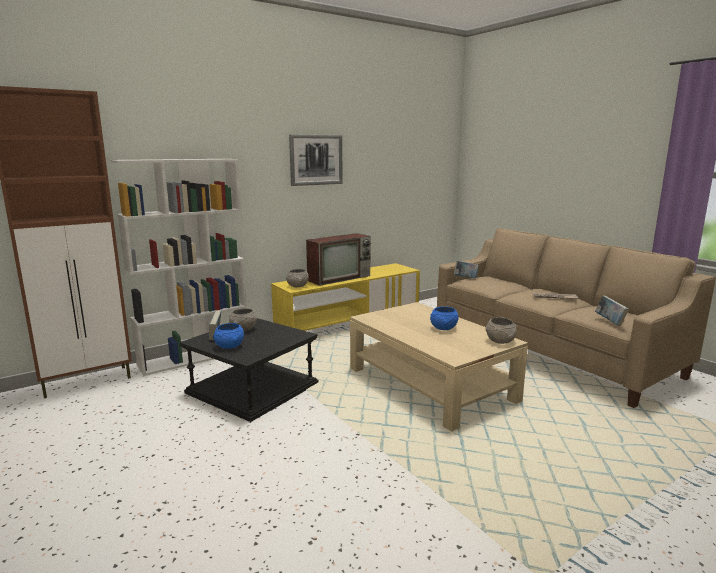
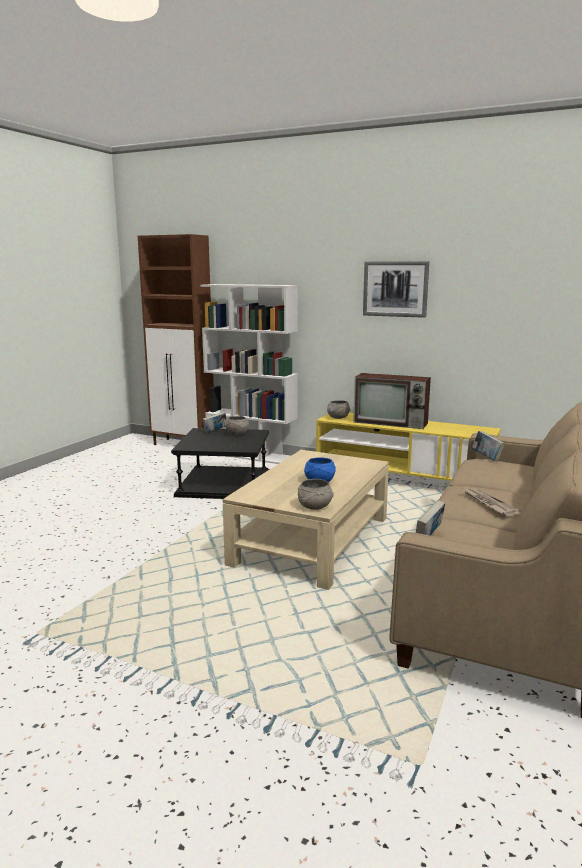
camera: 60 degrees right, 0 degrees up
(230, 346) = (199, 439): blue bowl -> none

